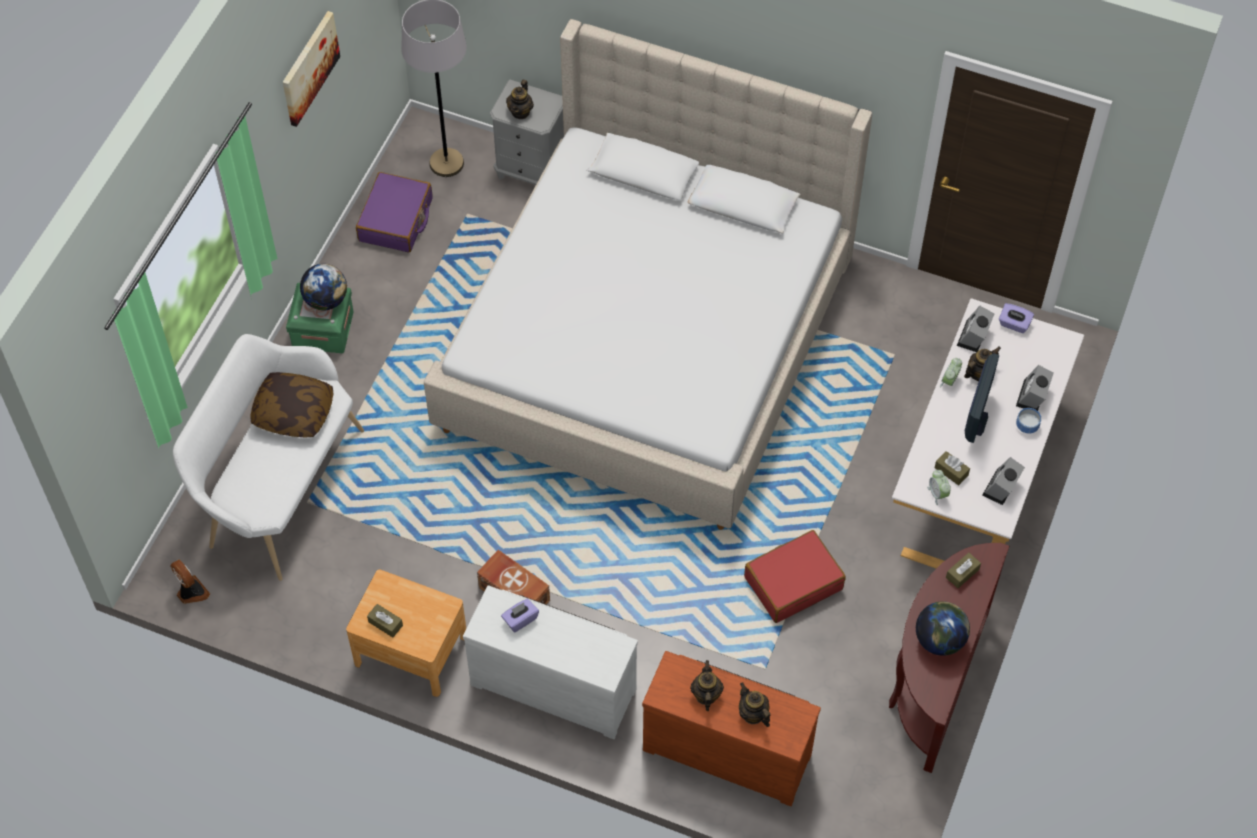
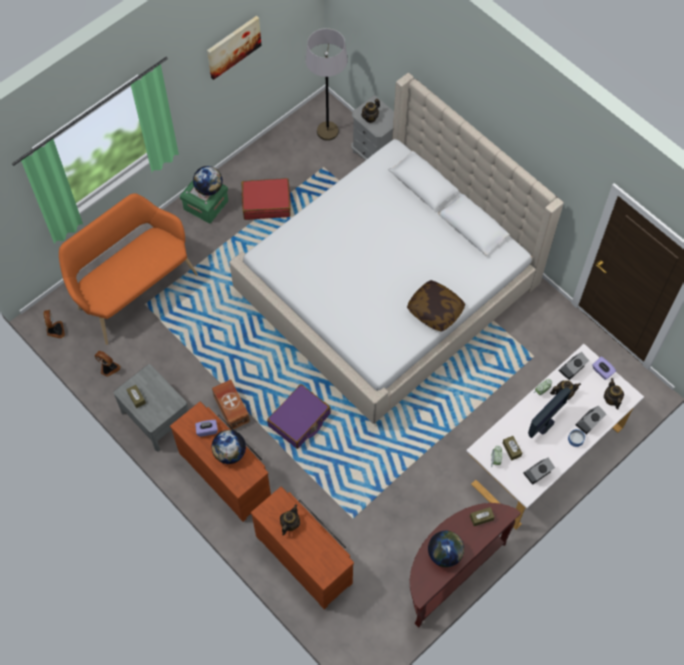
camera: 25 degrees right, 5 degrees up
(278, 488) = (133, 289): white bench -> orange bench
(294, 412) = (149, 250): pillow -> pillow (435, 310)
(302, 612) = (108, 368): none -> fan
(396, 220) = (281, 155): purple suitcase -> purple suitcase (299, 420)
(411, 650) = (156, 417): brown nightstand -> grey nightstand
(555, 683) = (226, 473): white dresser -> brown dresser
(569, 636) = (229, 453): none -> globe
(753, 714) = (311, 548): teapot -> teapot (611, 399)
(793, 582) = (397, 472): red suitcase -> red suitcase (266, 203)

